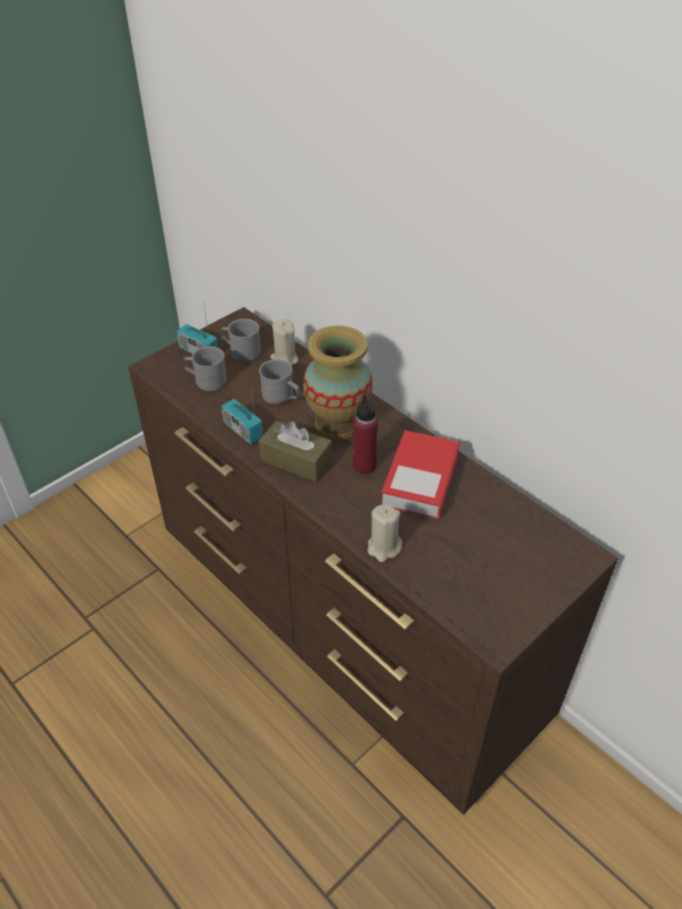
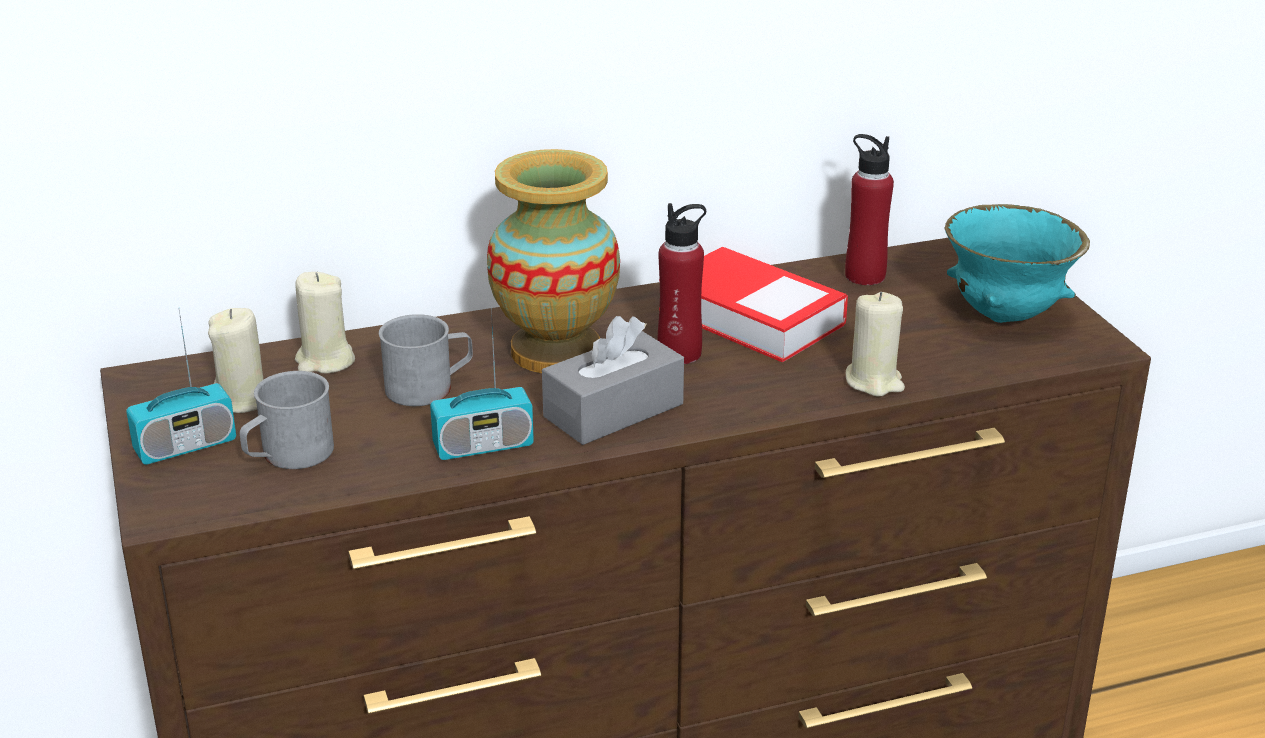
camera: 65 degrees left, 15 degrees down
(241, 351) = (243, 399): grey mug -> beige candle
(296, 460) = (613, 410): brown tissue box -> grey tissue box
(500, 587) = (1005, 316): none -> turquoise bowl
(503, 512) = (864, 276): none -> red bottle

